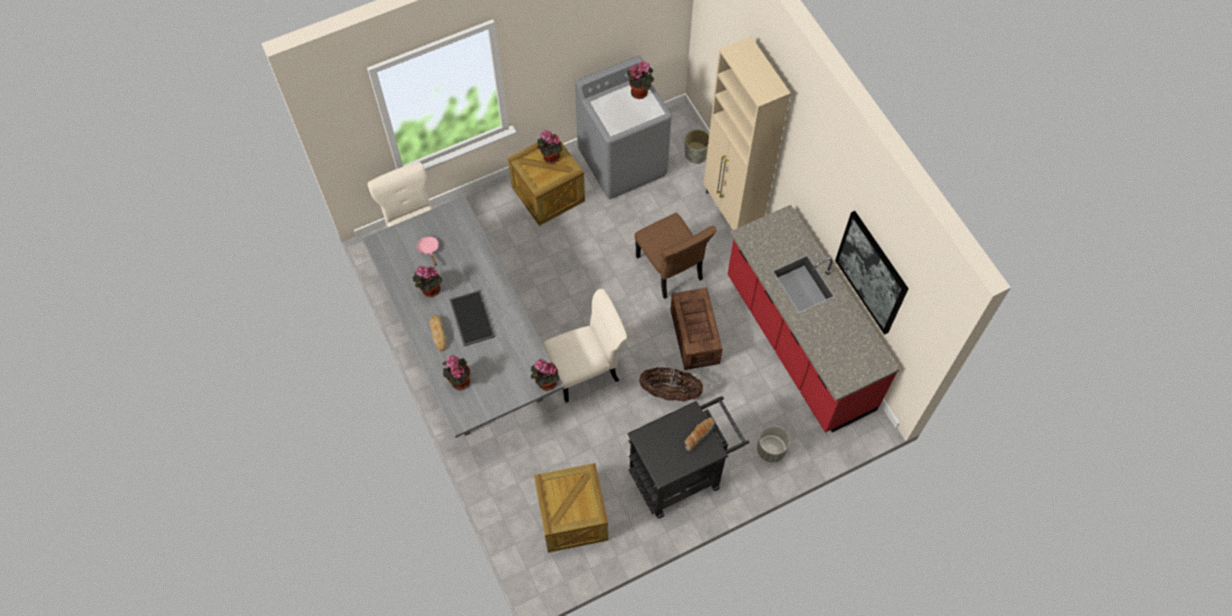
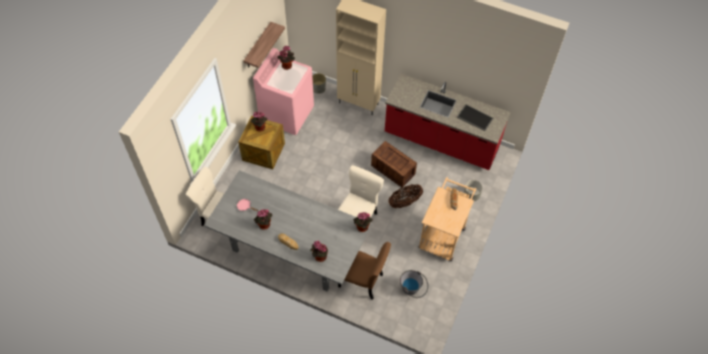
camera: 40 degrees left, 5 degrees down
(471, 318) = (297, 224): tray -> tray (474, 118)
(572, 517) = (413, 290): crate -> grey bucket
(605, 39) = (258, 46): none -> shelf
(623, 162) = (287, 114): grey washing machine -> pink washing machine
(670, 270) = (355, 148): brown chair -> brown chair (362, 281)
(682, 474) = (443, 234): black cart -> beige cart
(872, 272) = (473, 73): picture -> none

